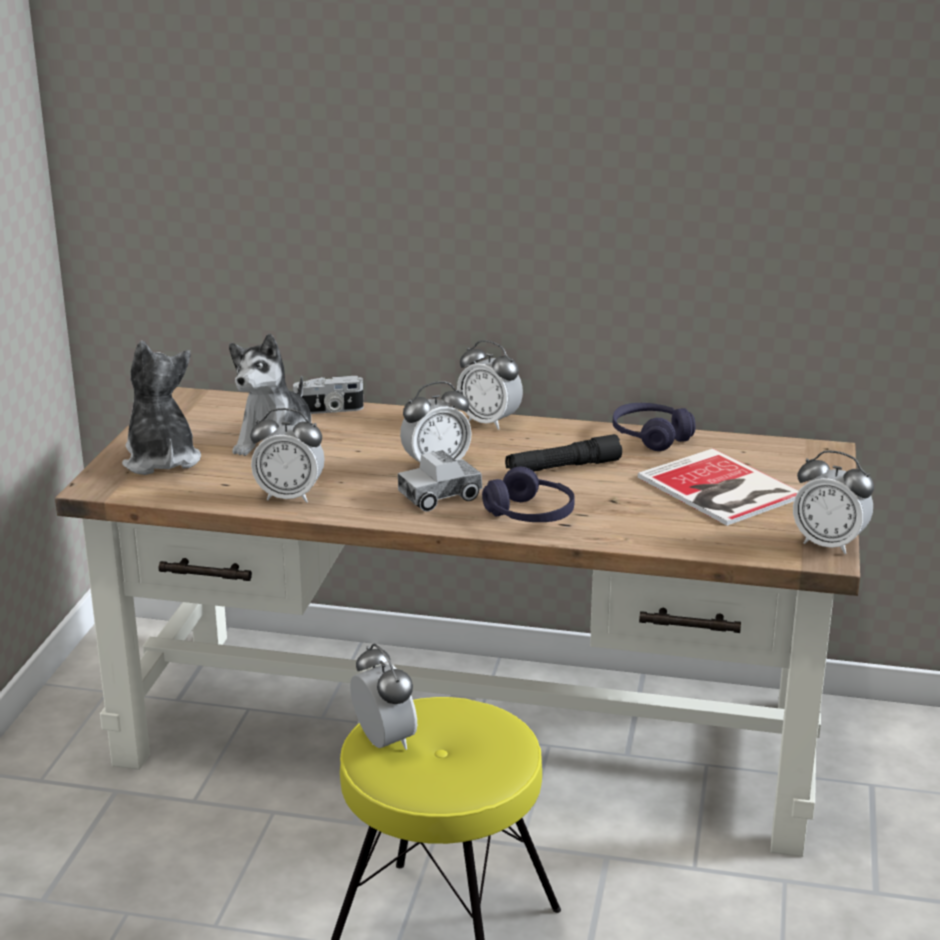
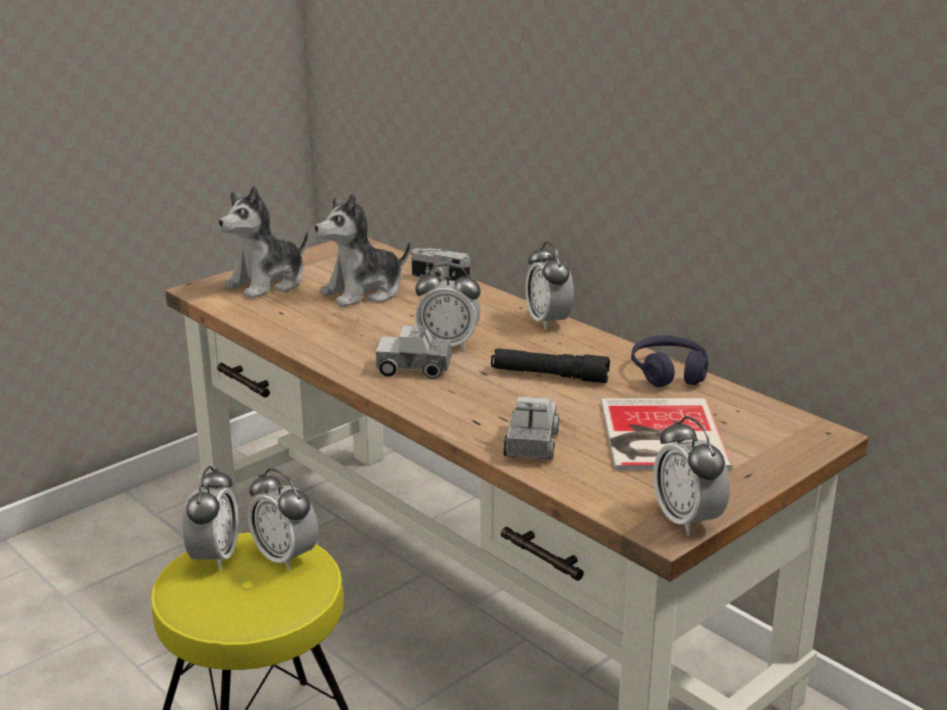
camera: 35 degrees right, 0 degrees up
(161, 460) = (268, 283): plush toy -> plush toy turned 150 degrees counterclockwise
(290, 496) = (309, 334): alarm clock -> alarm clock (285, 557)
(530, 514) = (461, 405): purple headphones -> none
(636, 527) = (531, 445): none -> toy truck

